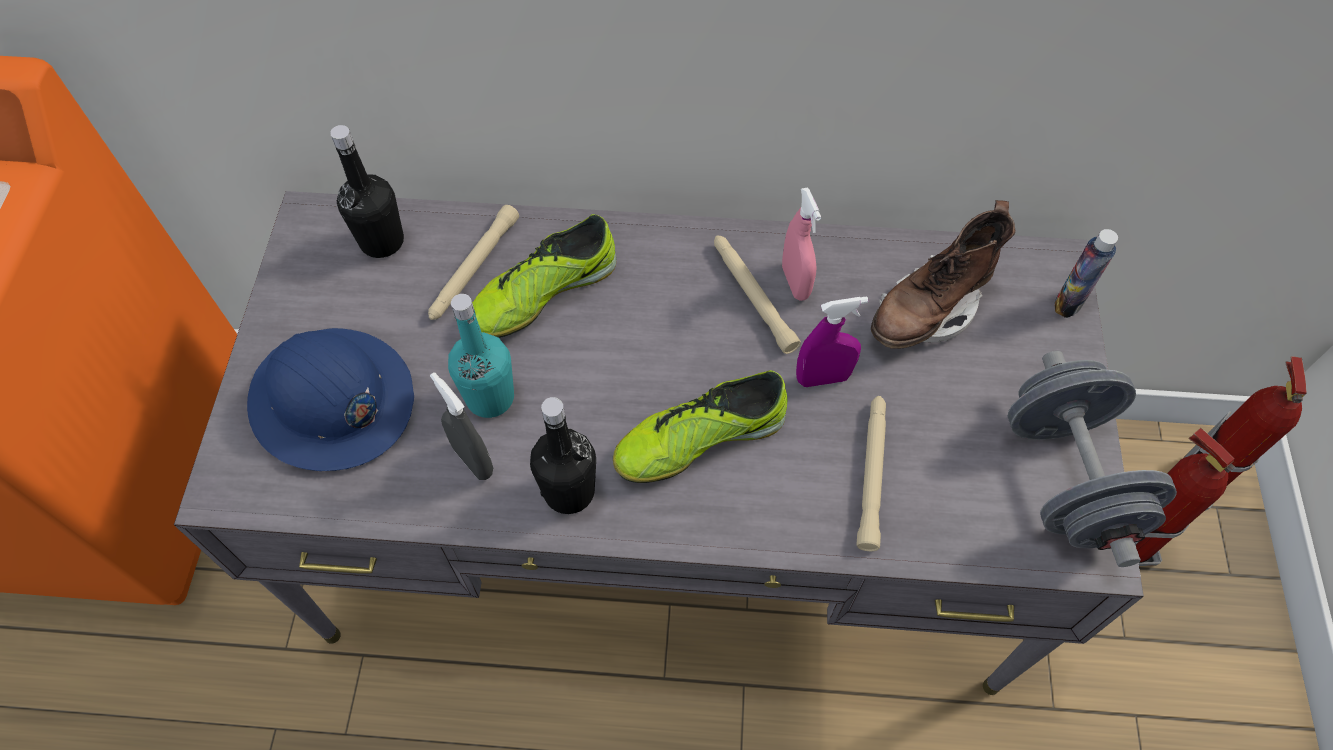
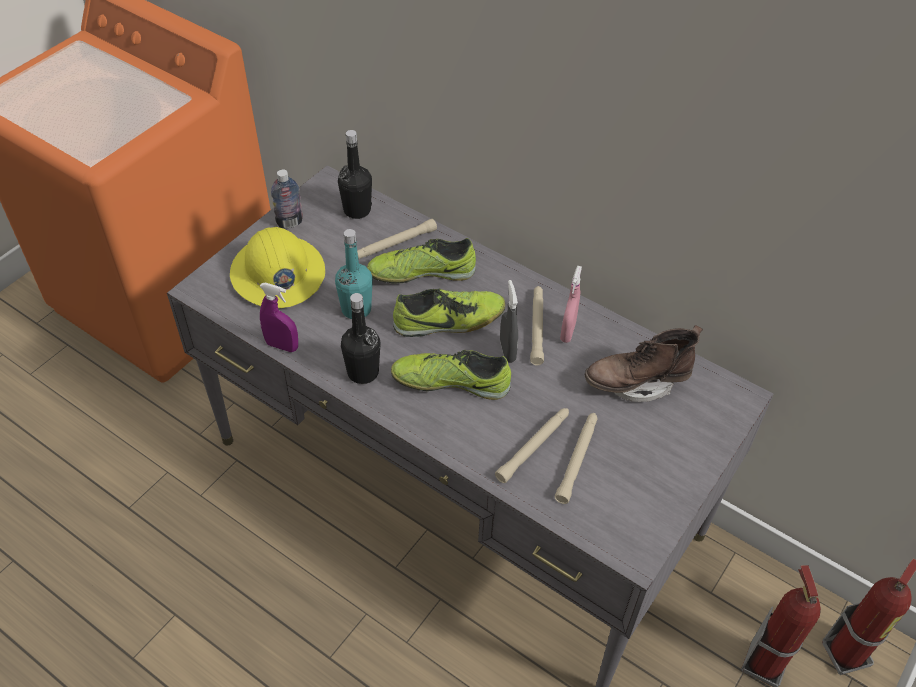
camera: 30 degrees right, 10 degrees down
(332, 402) = (277, 274): blue hard hat -> yellow hard hat
(473, 460) = (326, 334): grey spray bottle -> grey spray bottle (507, 351)
(632, 348) = (449, 321): none -> shoe
(823, 378) = (544, 386): purple spray bottle -> purple spray bottle (282, 346)
(936, 460) = (577, 459): none -> beige flashlight
(1067, 479) = (649, 509): grey dumbbell -> none
(1068, 302) = (730, 420): bottle -> bottle (290, 222)

